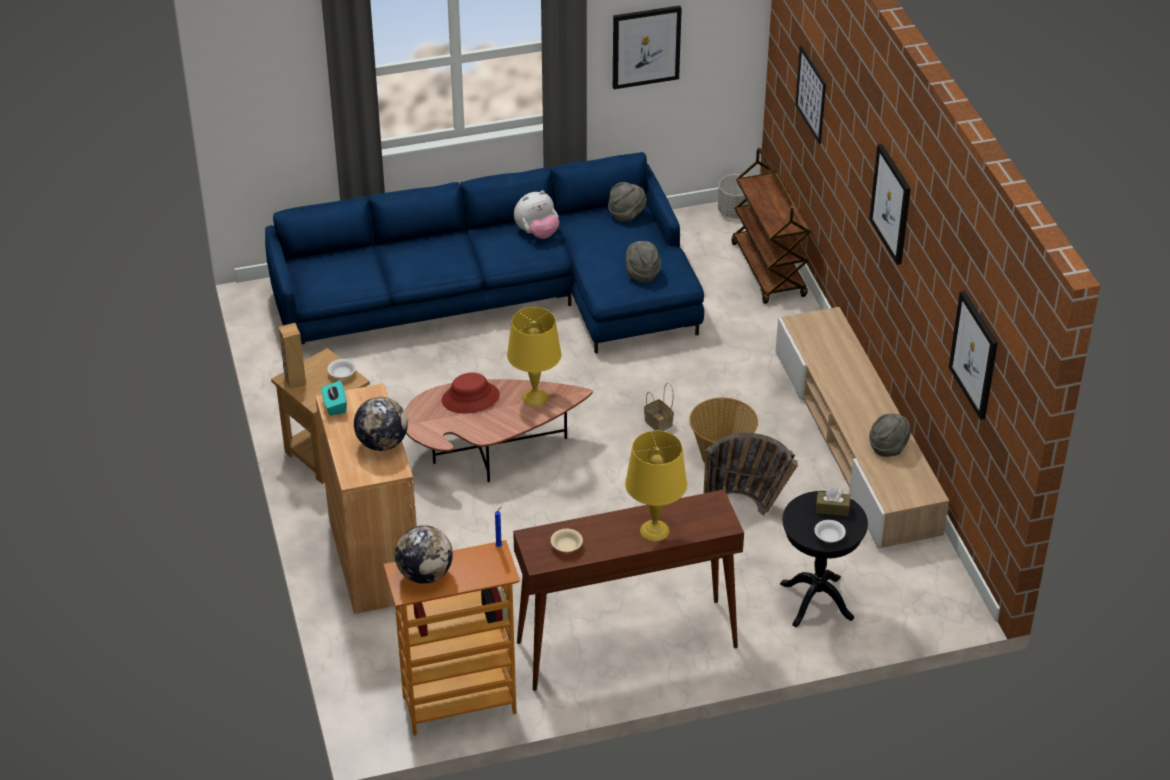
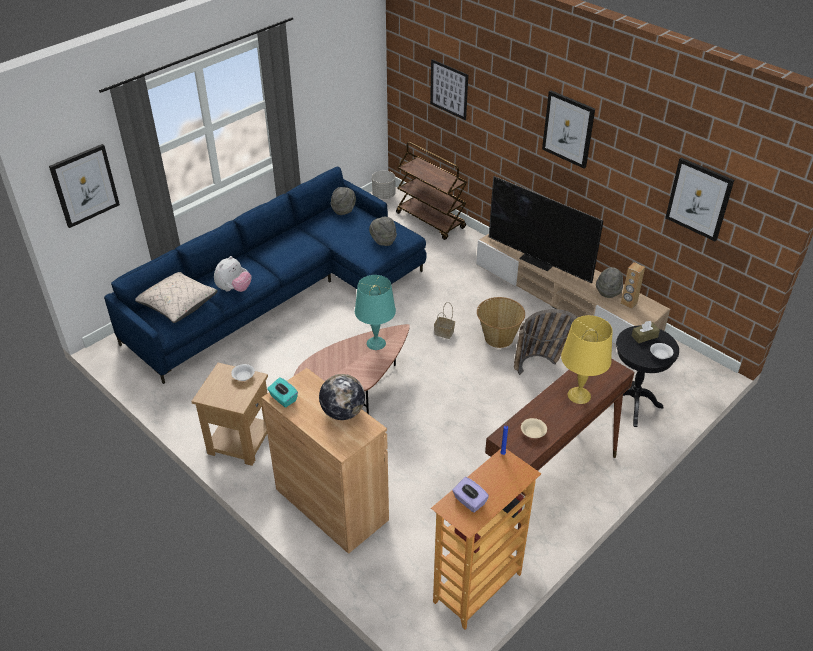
camera: 30 degrees left, 0 degrees up
(295, 381) = (211, 395): brown speaker -> brown speaker (628, 303)
(342, 265) = (177, 304): none -> beige pillow
(425, 574) = (469, 501): globe -> purple tissue box
(470, 398) = (333, 360): red hat -> none
(535, 397) = (376, 343): yellow table lamp -> turquoise table lamp
(537, 233) = (295, 239): plush toy -> plush toy (234, 289)
(646, 46) = (322, 92): picture -> picture (84, 185)
(833, 373) = (538, 260): none -> television

